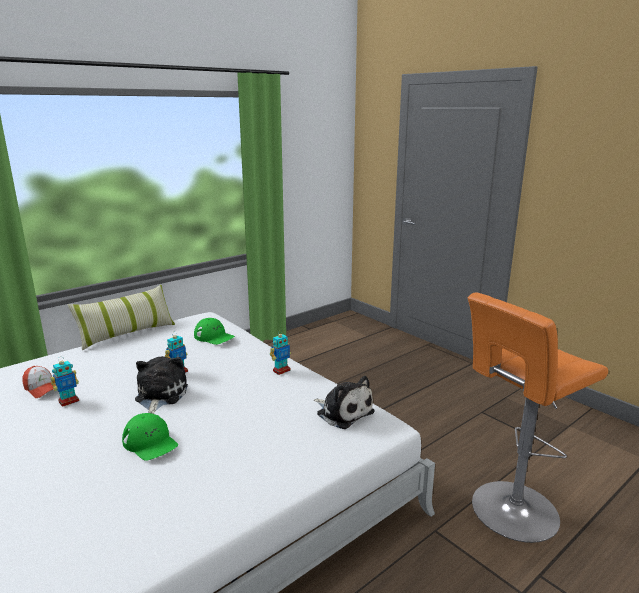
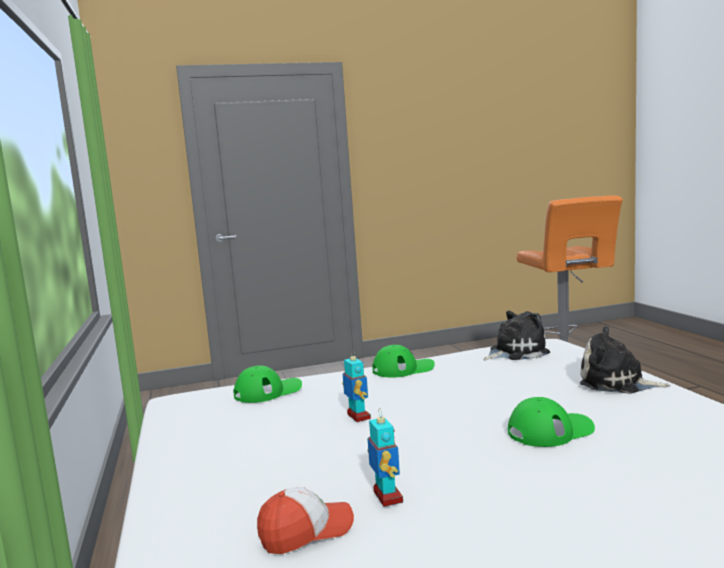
camera: 65 degrees left, 10 degrees down
(127, 333) = (149, 456): pillow -> none
(160, 395) = (420, 428): plush toy -> plush toy (616, 383)
(281, 370) = (403, 369): toy robot -> green cap

